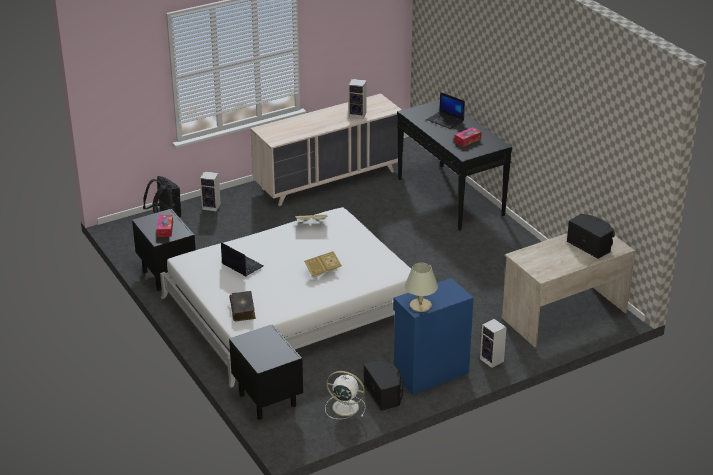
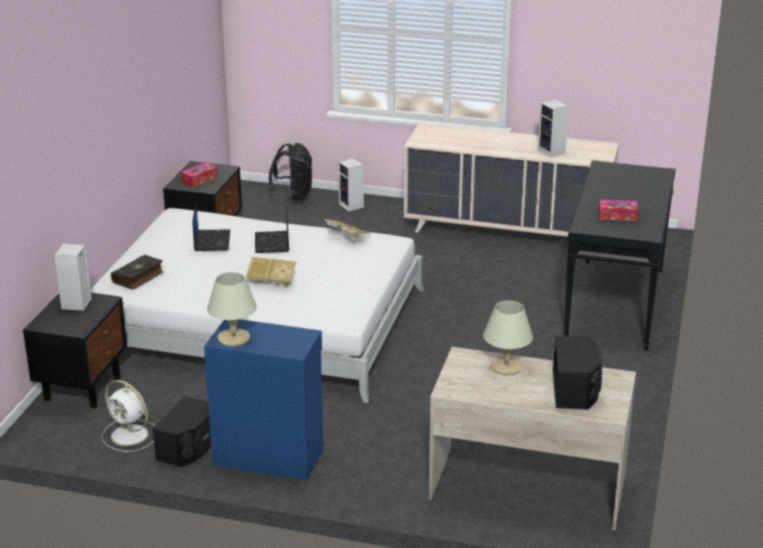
camera: 45 degrees right, 5 degrees down
(344, 407) = (131, 436): white fan -> white fan turned 150 degrees clockwise
(446, 120) = (631, 188): laptop -> laptop (272, 243)
(492, 360) = (356, 484): speaker -> speaker (76, 304)
(545, 250) = (506, 367): none -> beige table lamp

